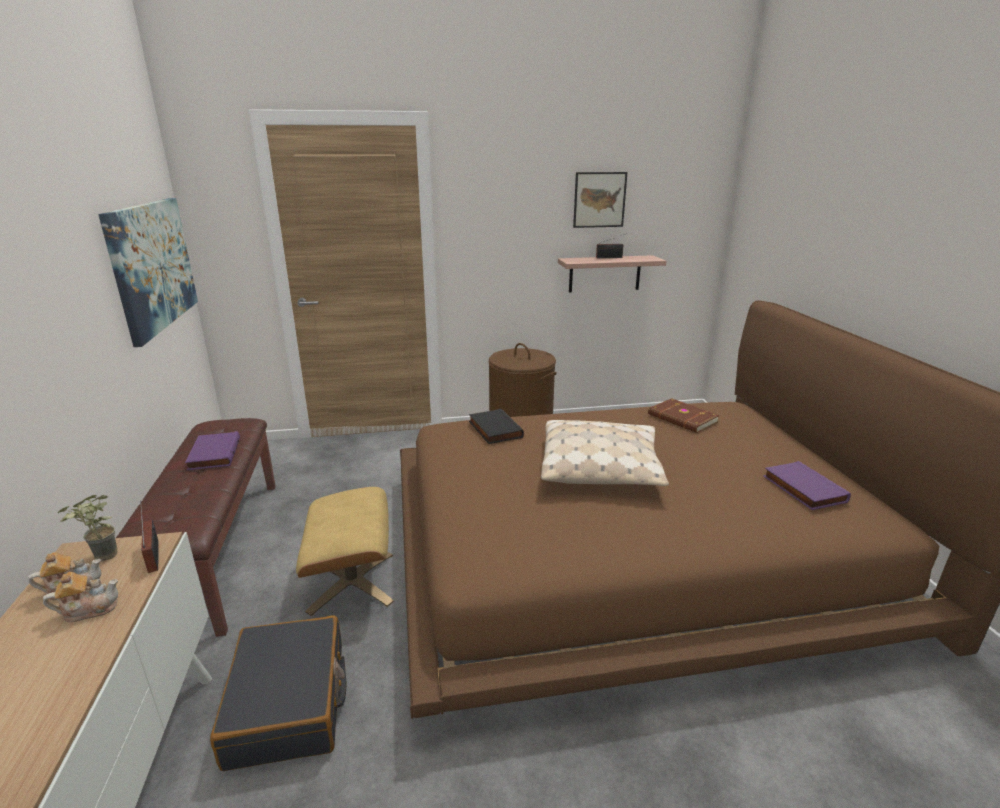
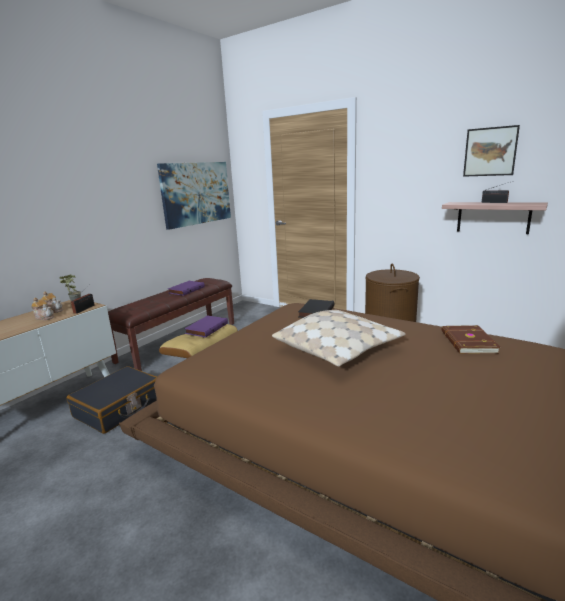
camera: 45 degrees right, 5 degrees down
(802, 489) = (481, 422): purple book -> purple book (206, 328)

